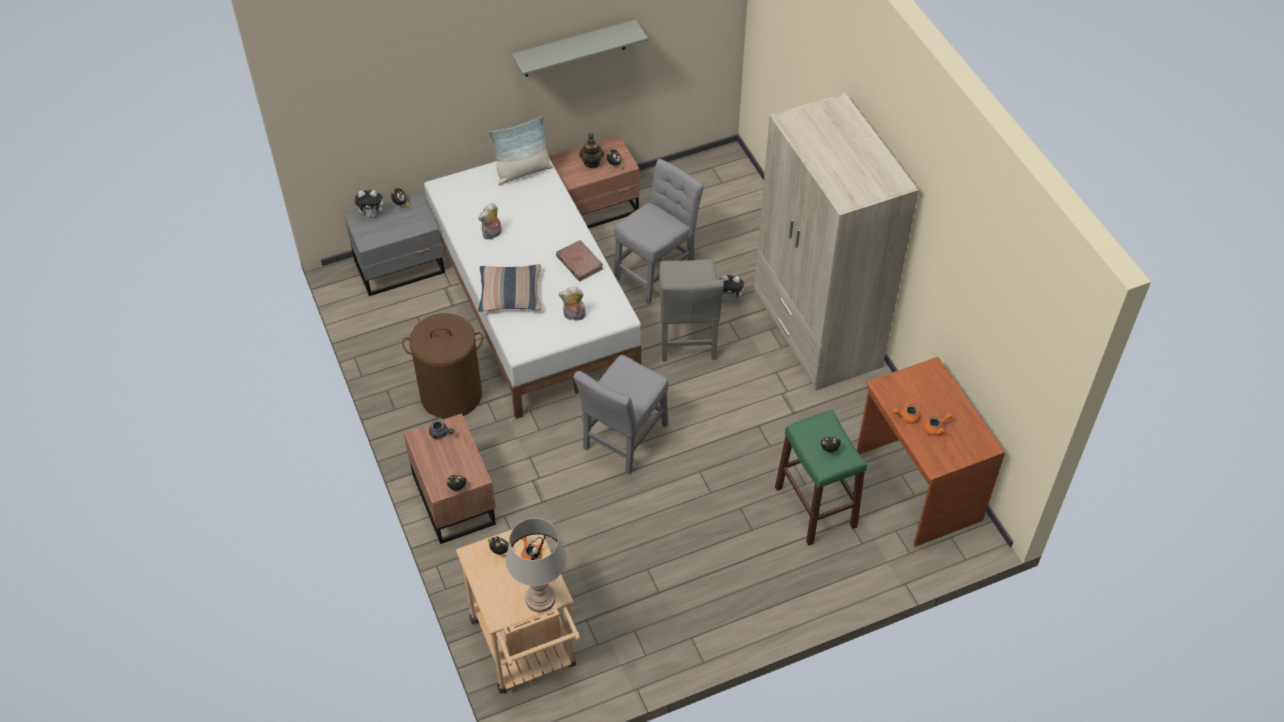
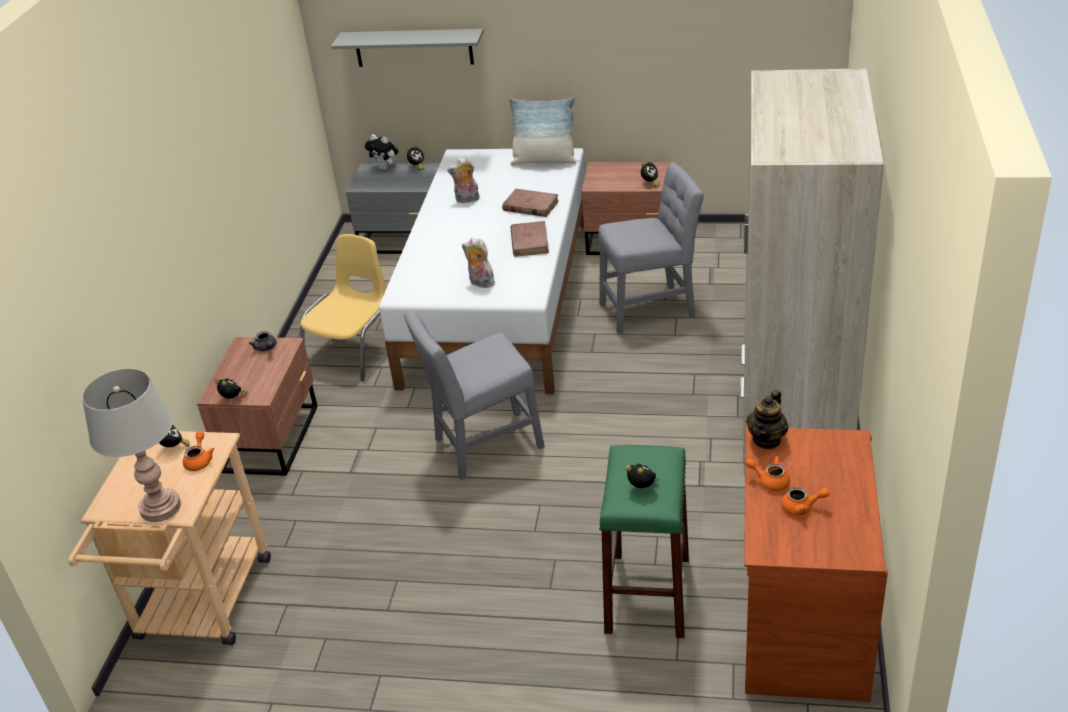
camera: 35 degrees right, 15 degrees down
(451, 394) = (354, 350): brown laundry basket -> yellow chair
(510, 294) = (437, 249): pillow -> none
(550, 225) = (530, 206): none -> brown book
(574, 49) = (624, 28): grey shelf -> grey shelf (413, 47)
(592, 162) = (628, 176): teapot -> teapot (767, 440)
(687, 338) = (634, 375): grey chair -> none
(730, 298) = (714, 353): plush toy -> none

